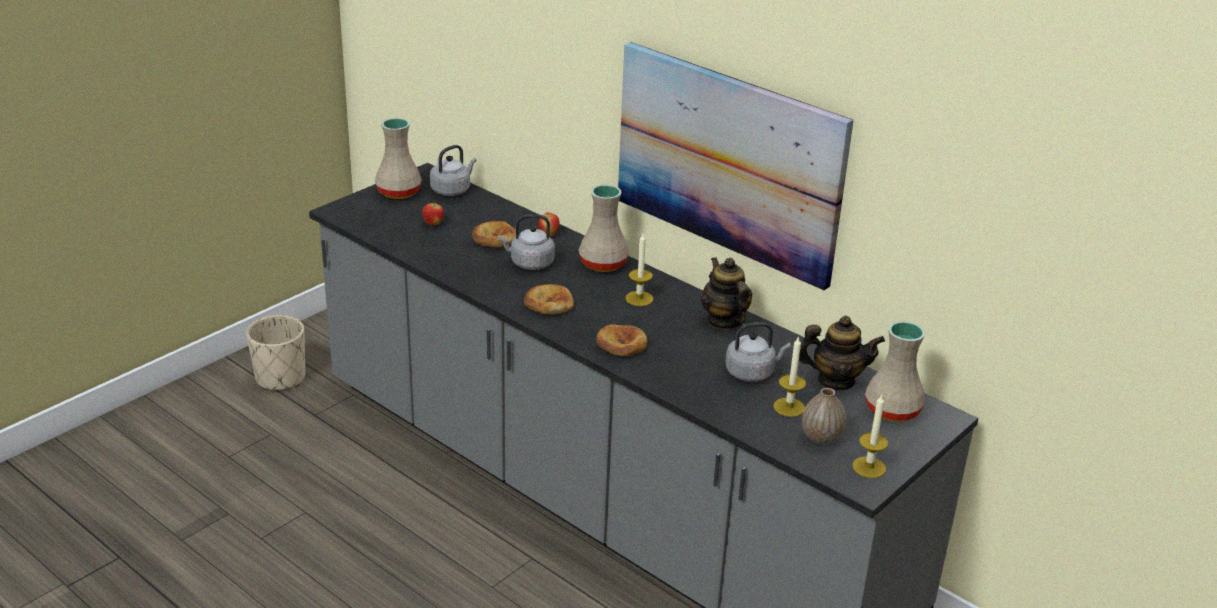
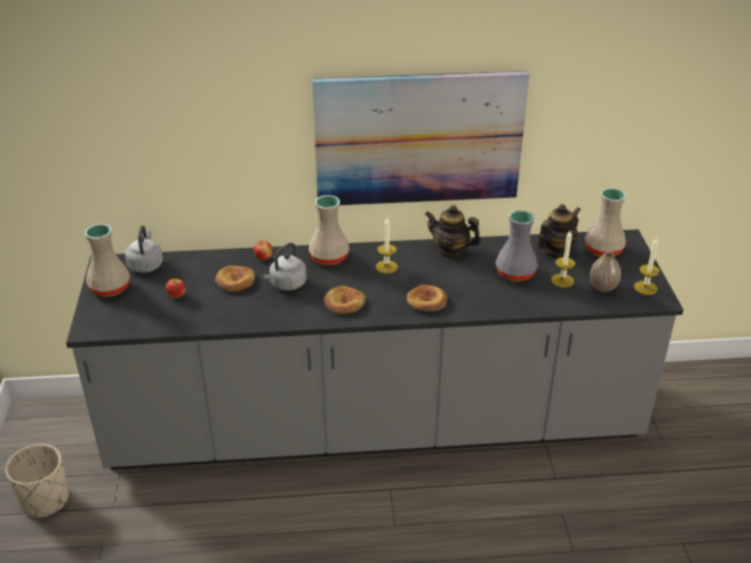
camera: 45 degrees left, 5 degrees up
(752, 372) = (514, 273): grey kettle -> grey vase

